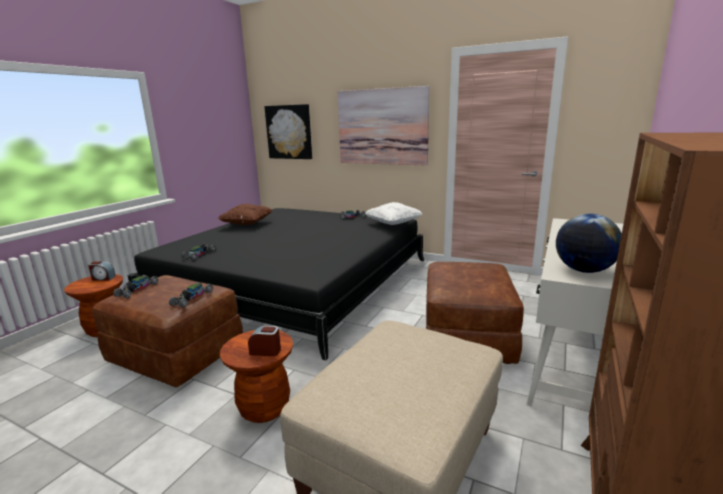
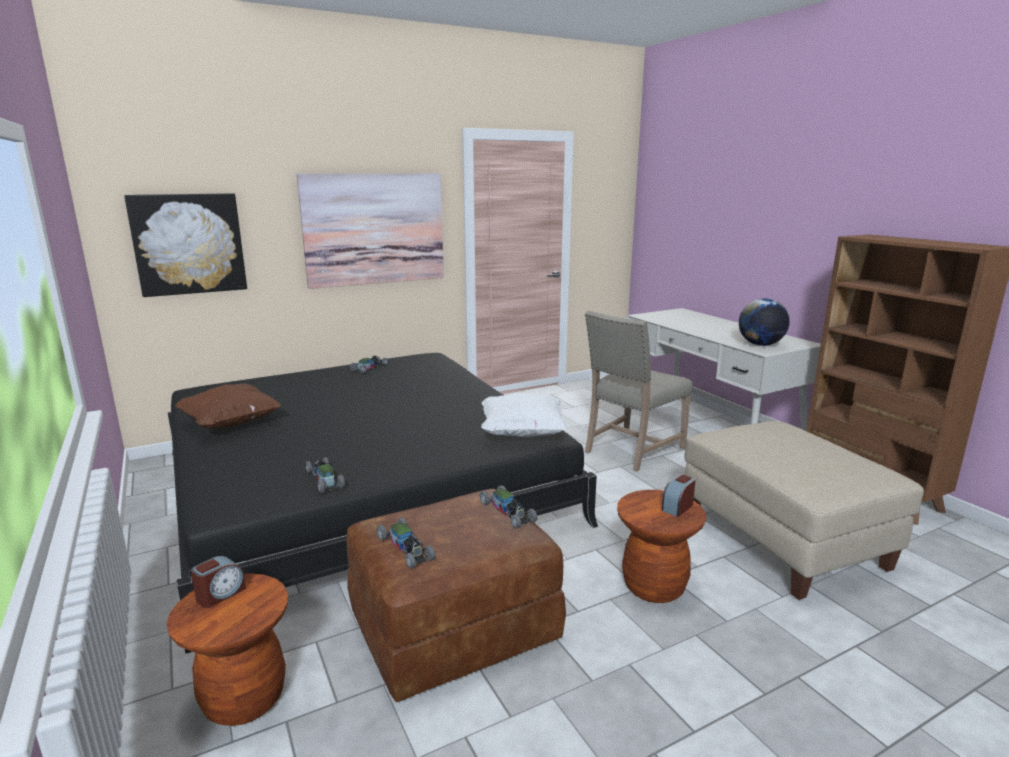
camera: 55 degrees left, 0 degrees up
(393, 224) = (440, 362): white pillow -> white pillow (523, 433)
(466, 336) = (631, 450): brown ottoman -> beige chair

